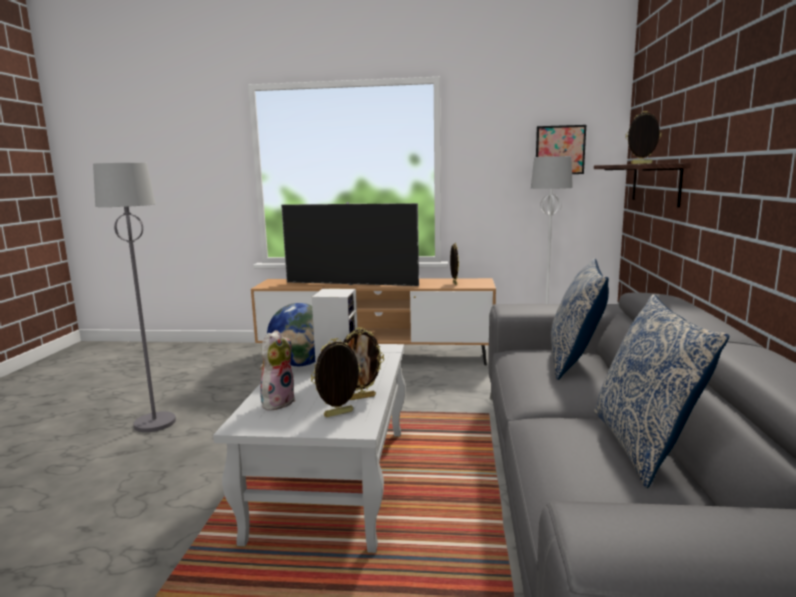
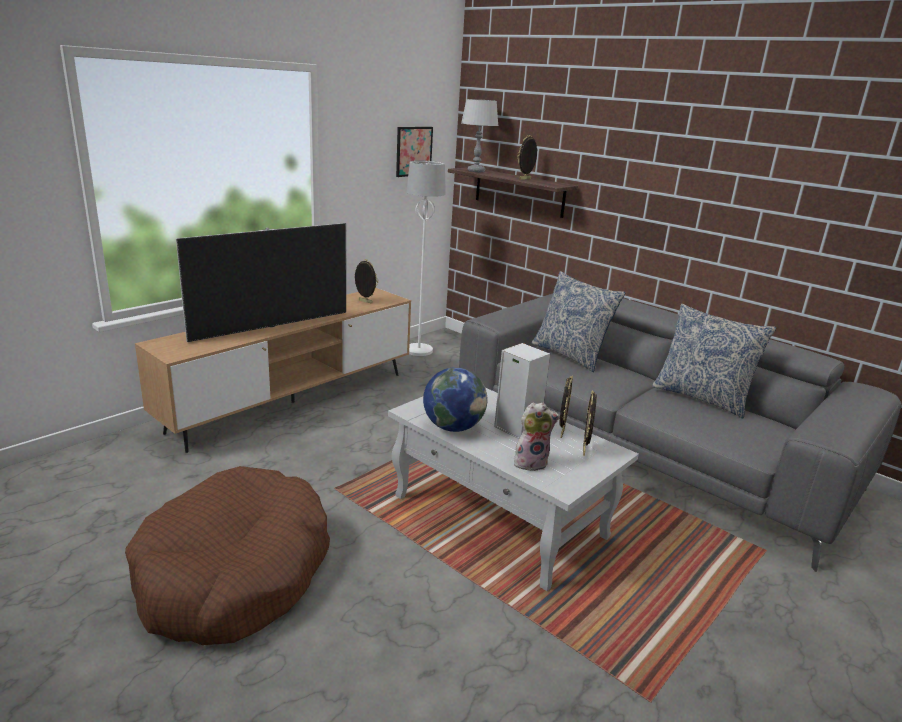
camera: 55 degrees left, 10 degrees up
(155, 423) = (234, 573): grey floor lamp -> brown dog bed
(277, 402) = (531, 462): plush toy -> plush toy turned 105 degrees clockwise
(615, 164) = (476, 171): none -> grey table lamp

